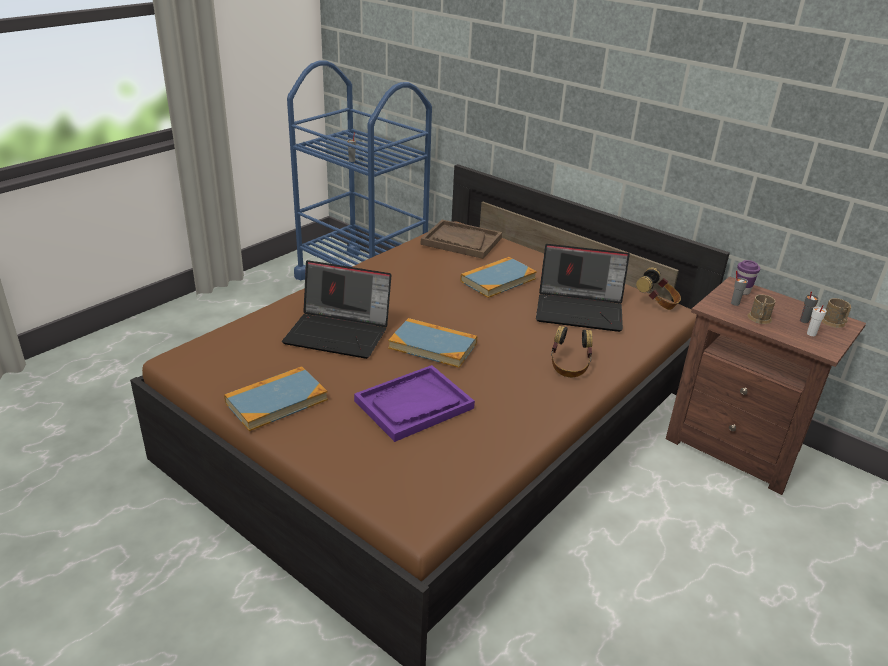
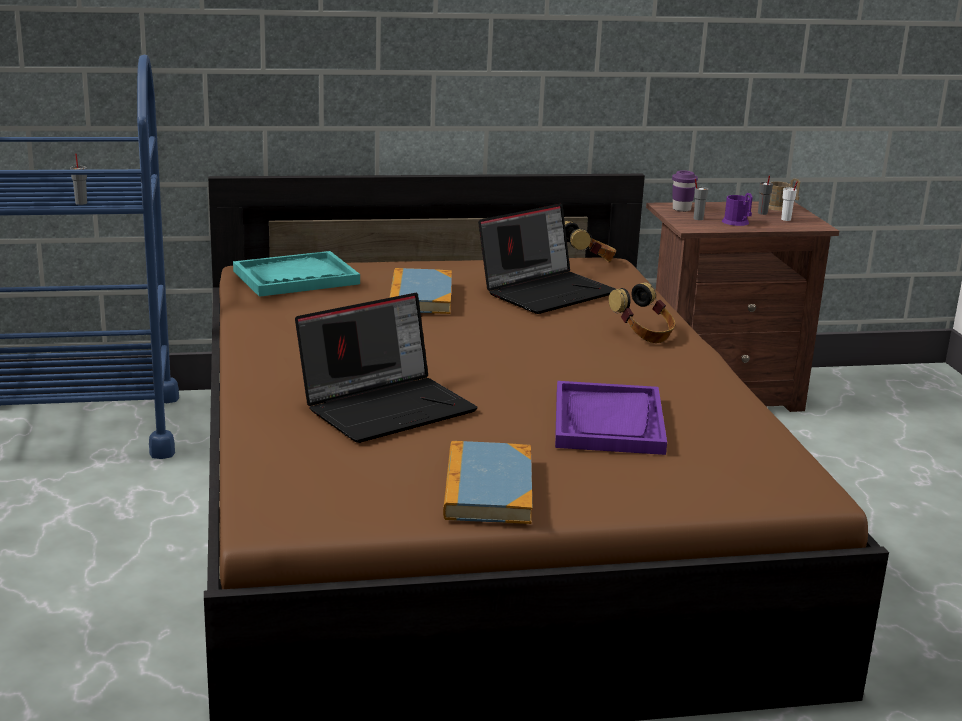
camera: 50 degrees left, 10 degrees down
(433, 346) = (504, 372): book -> none
(461, 241) = (295, 278): brown tray -> turquoise tray
(759, 319) = (737, 223): brown mug -> purple mug

